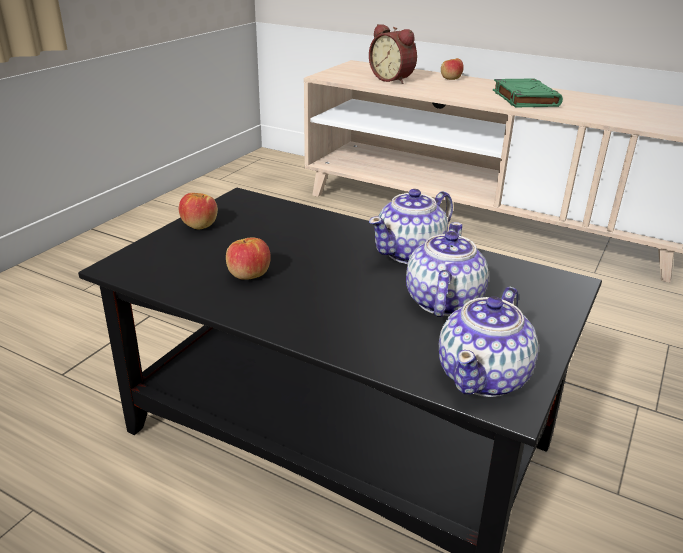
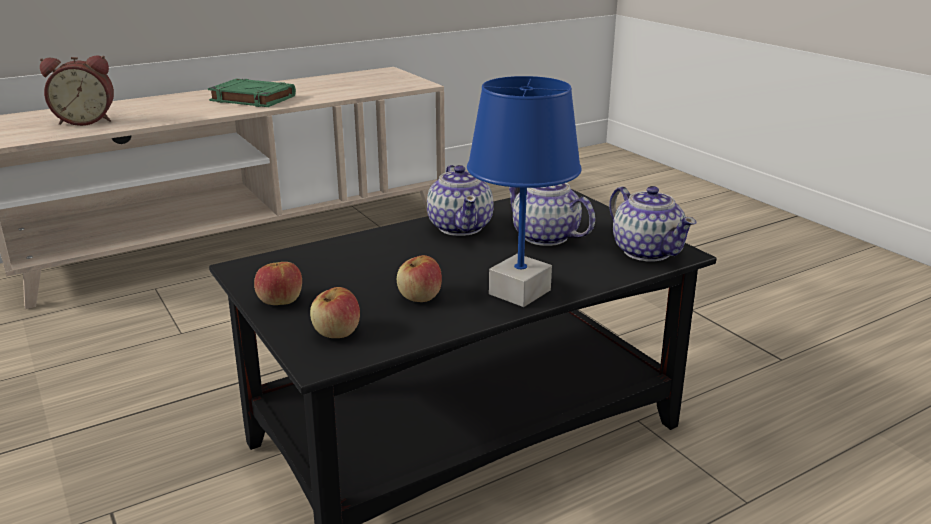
camera: 60 degrees left, 5 degrees down
(298, 319) = (520, 293): none -> blue table lamp
(450, 79) = (141, 103): apple -> apple (337, 332)

